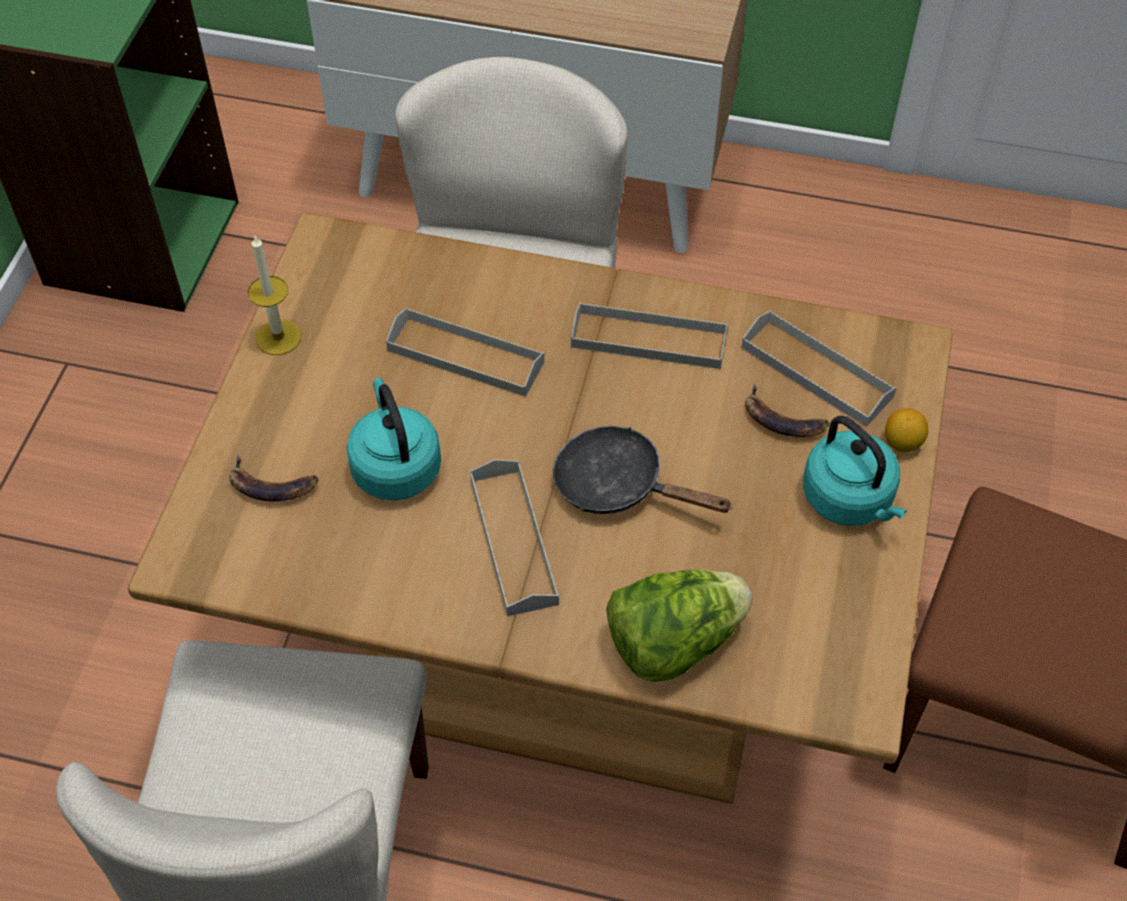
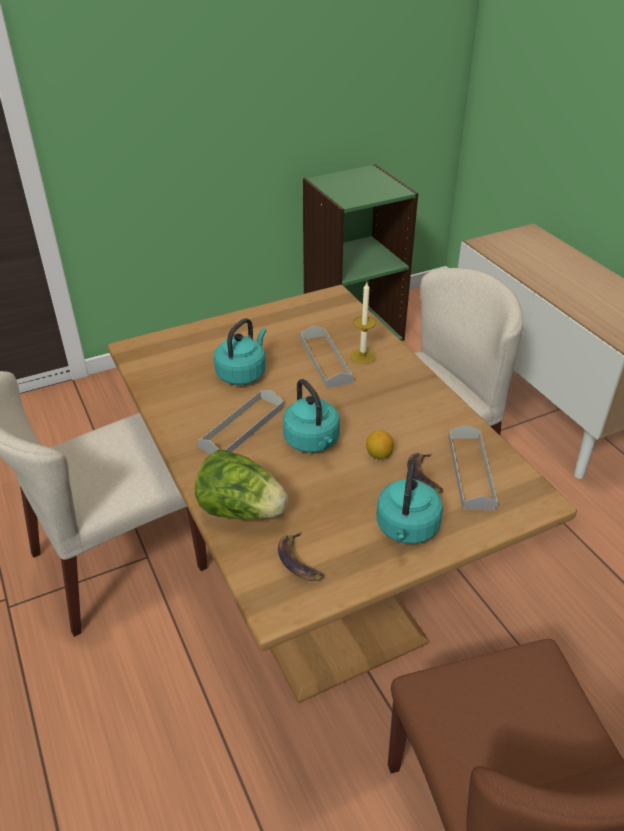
camera: 50 degrees right, 15 degrees down
(272, 484) = (195, 349): banana -> banana (299, 561)
(278, 337) = (270, 311): candle -> candle (362, 356)
(619, 485) = (312, 442): black frying pan -> turquoise kettle
(649, 340) = (409, 406): grey tray -> none
(902, 443) = (471, 530): lemon -> lemon (379, 455)

